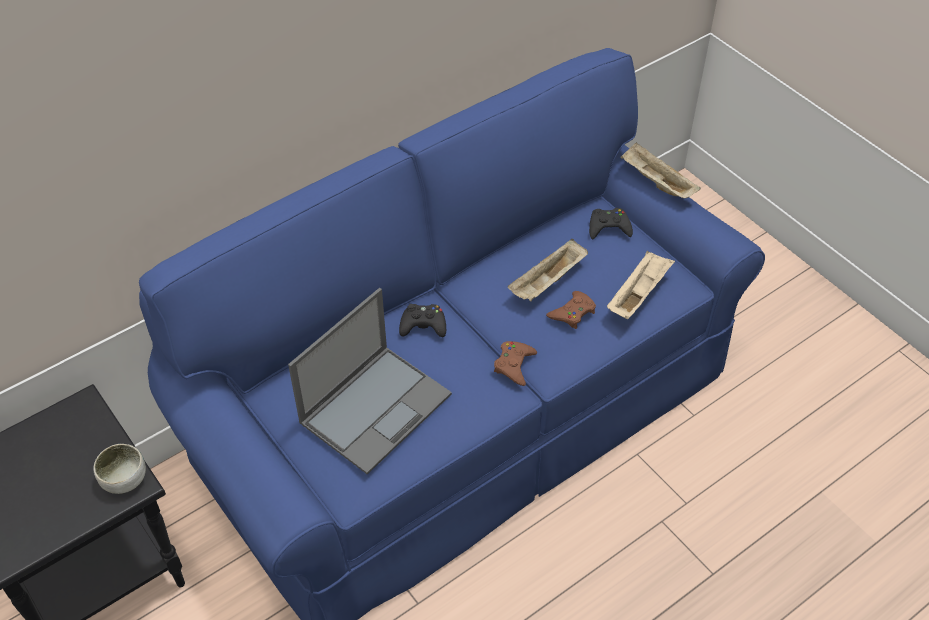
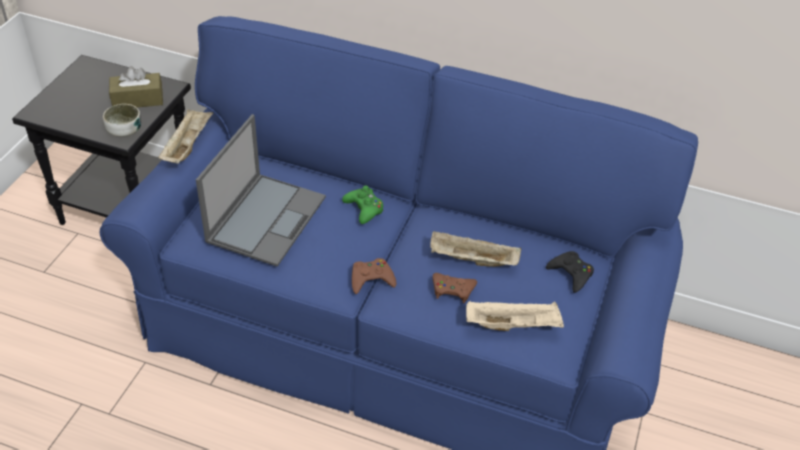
camera: 55 degrees right, 5 degrees down
(77, 444) = (138, 99): none -> brown tissue box
(376, 407) = (267, 218): laptop -> laptop turned 75 degrees counterclockwise
(423, 325) = (364, 209): black game controller -> green game controller
(656, 182) = (645, 277): beige tray -> beige tray (187, 146)

